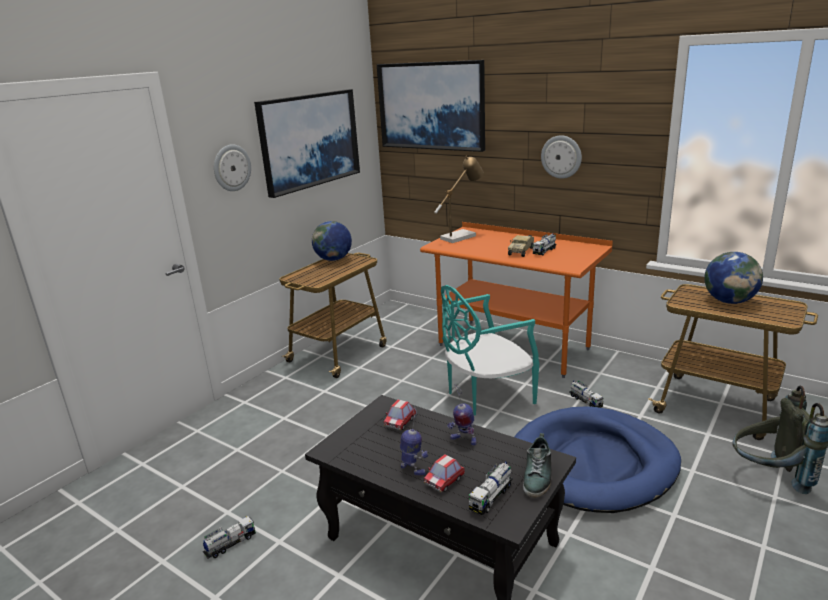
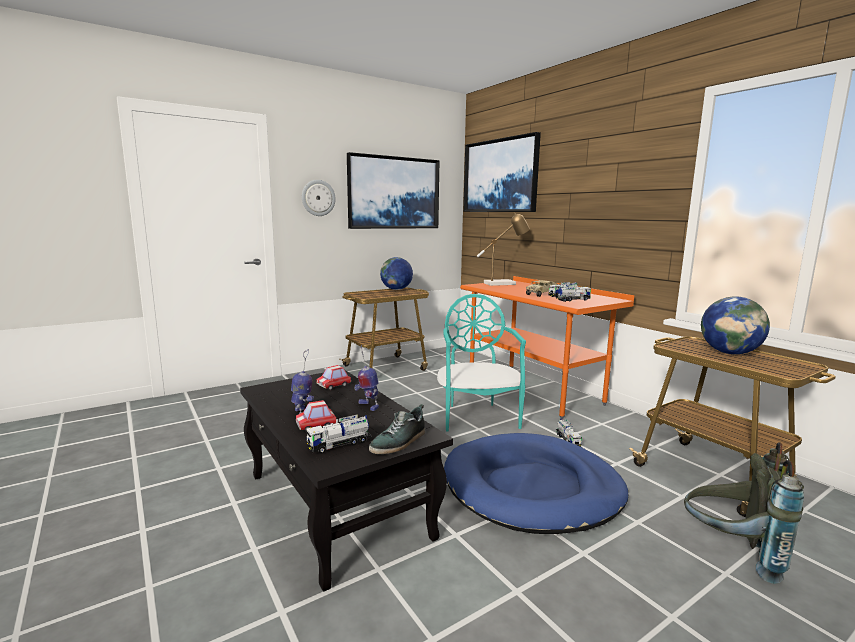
camera: 20 degrees right, 10 degrees down
(230, 544) = (186, 460): toy truck -> toy truck (573, 300)
(486, 395) = (477, 416): turquoise chair -> turquoise chair turned 90 degrees clockwise
(561, 156) = (595, 214): wall clock -> none

